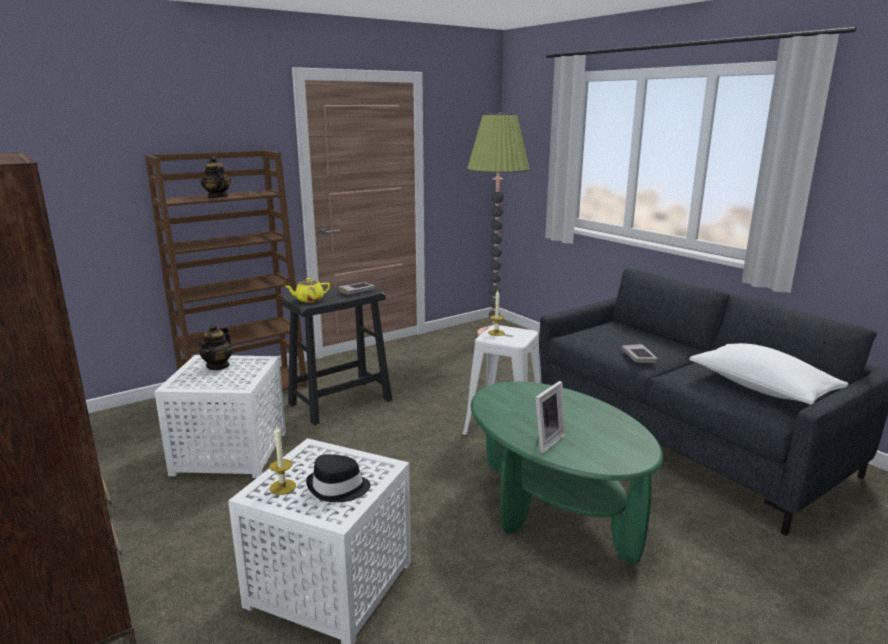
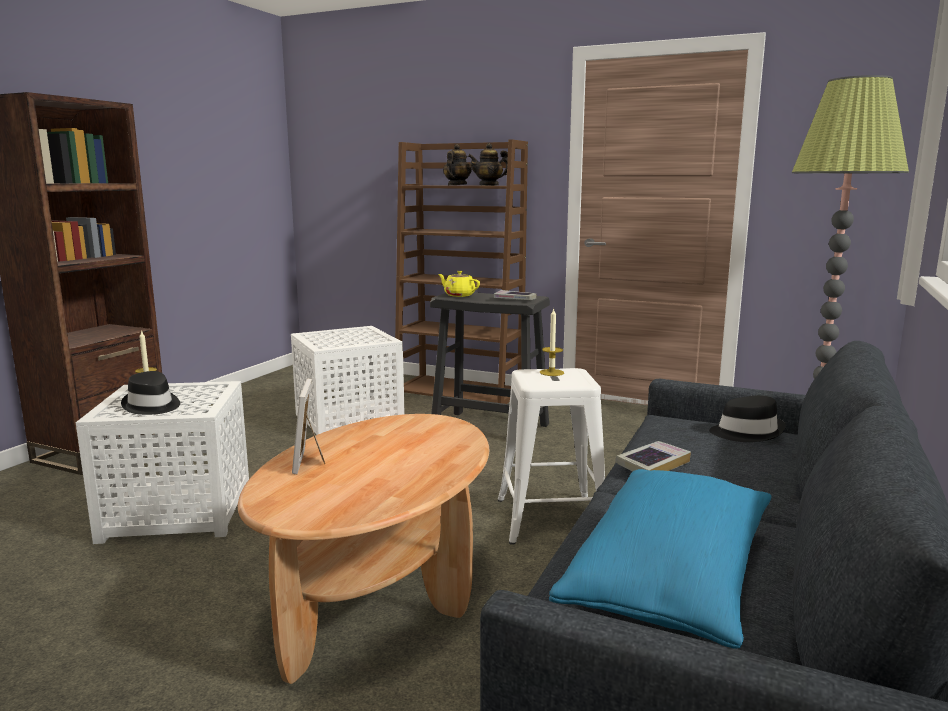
camera: 60 degrees right, 5 degrees down
(218, 366) = (357, 334): teapot -> teapot (489, 185)
(545, 440) = (311, 461): picture frame -> picture frame turned 75 degrees clockwise
(553, 510) = (379, 594): green coffee table -> brown coffee table
(609, 328) = (746, 432): none -> black hat
(761, 388) = (671, 580): white pillow -> blue pillow

